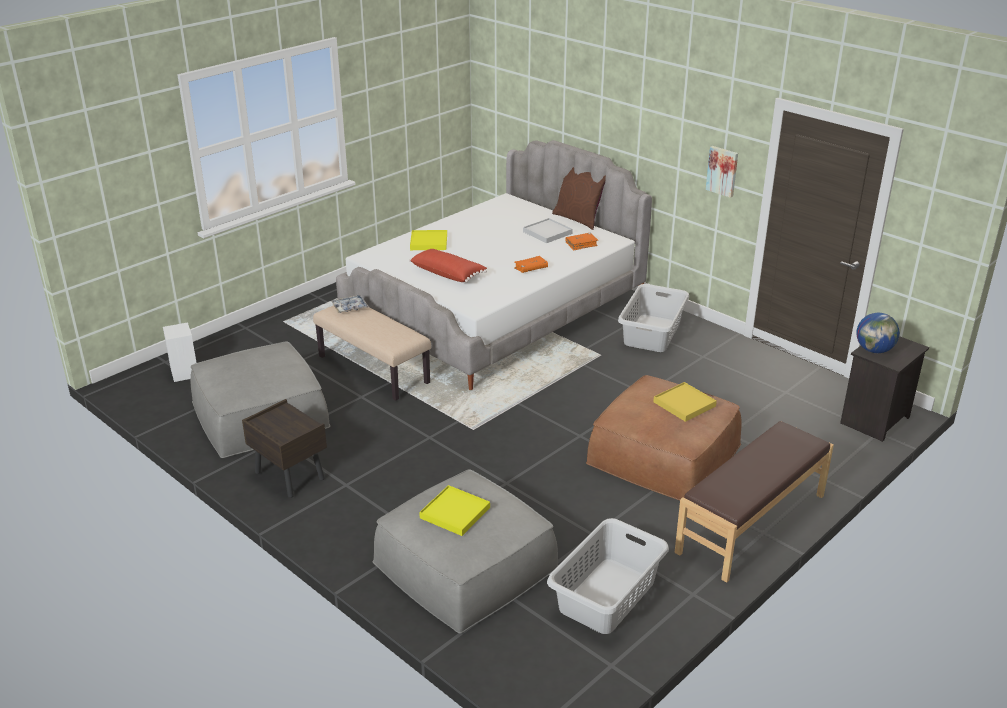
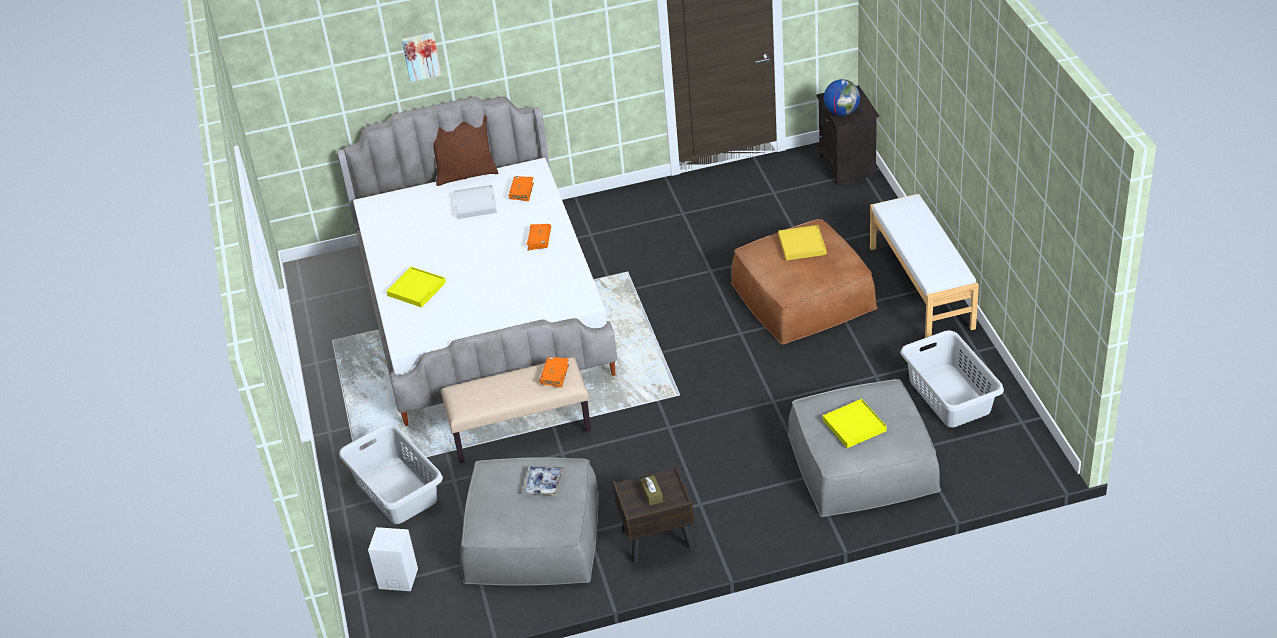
camera: 55 degrees left, 10 degrees up
(282, 424) = (652, 494): none -> brown tissue box
(350, 307) = (470, 392): tray -> tray (543, 484)
(395, 335) = (554, 375): none -> orange book
(448, 273) = (498, 296): red pillow -> none
(651, 333) = (619, 227): grey laundry basket -> grey laundry basket (396, 491)
(722, 171) = (612, 45): picture -> picture (421, 56)
(752, 524) = (922, 287): brown bench -> white bench

